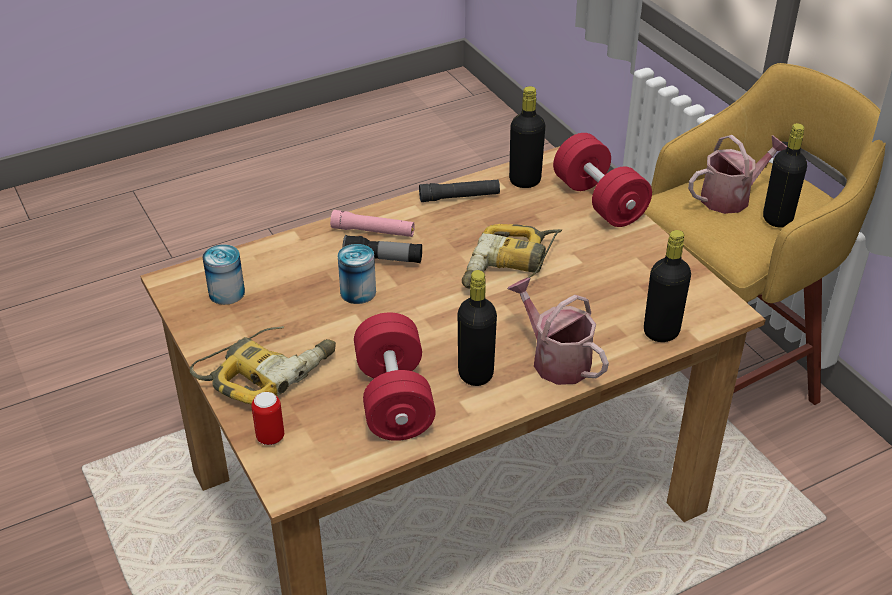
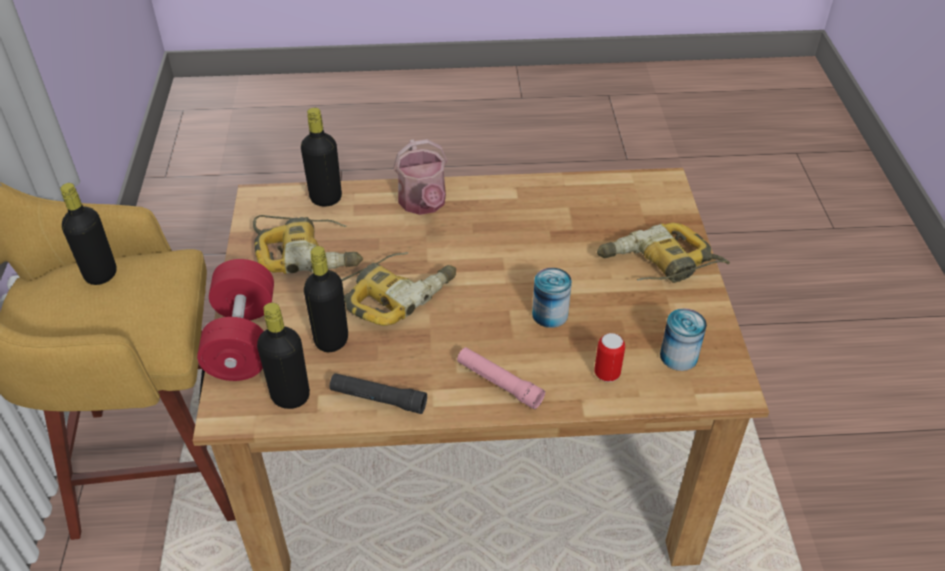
camera: 155 degrees left, 5 degrees up
(270, 437) = (670, 214): can -> can (607, 374)
(383, 260) = (508, 342): flashlight -> none
(394, 399) = (565, 213): red dumbbell -> none
(475, 374) = (492, 212): black bottle -> black bottle (331, 340)
(620, 277) = (308, 252): none -> power drill
(731, 197) = (107, 313): watering can -> none

